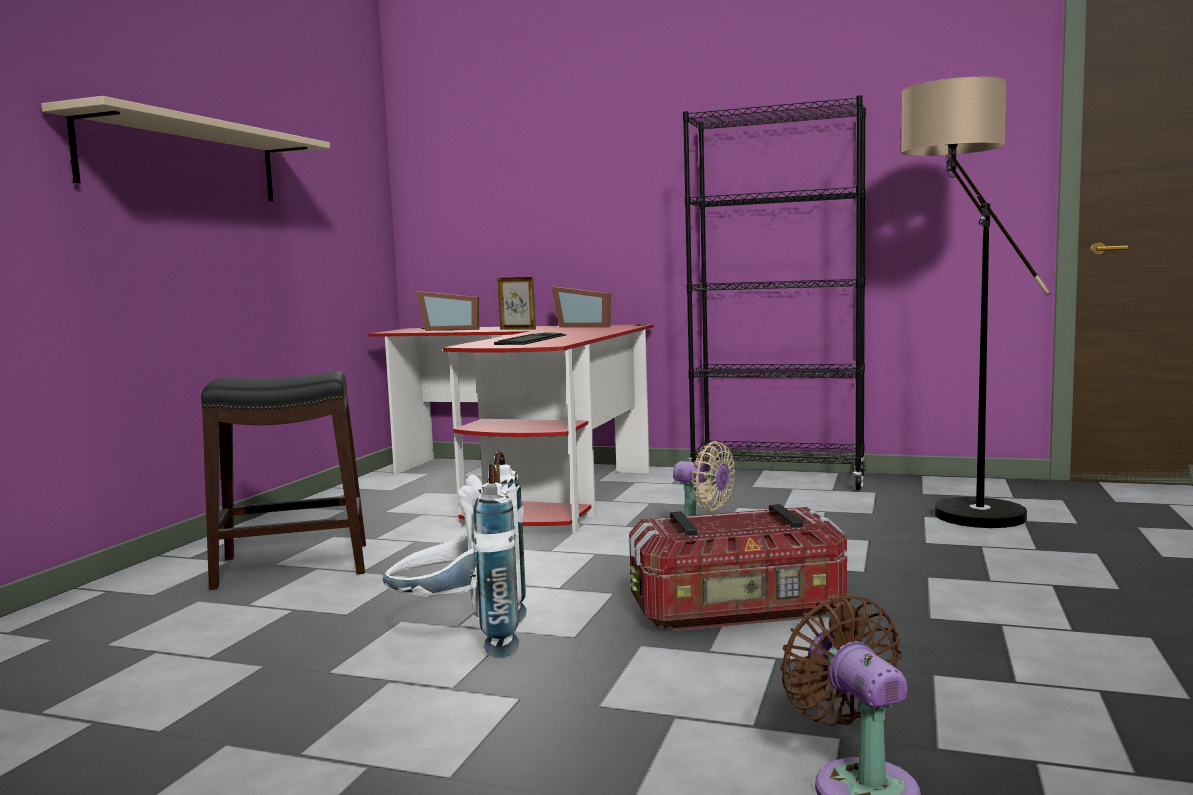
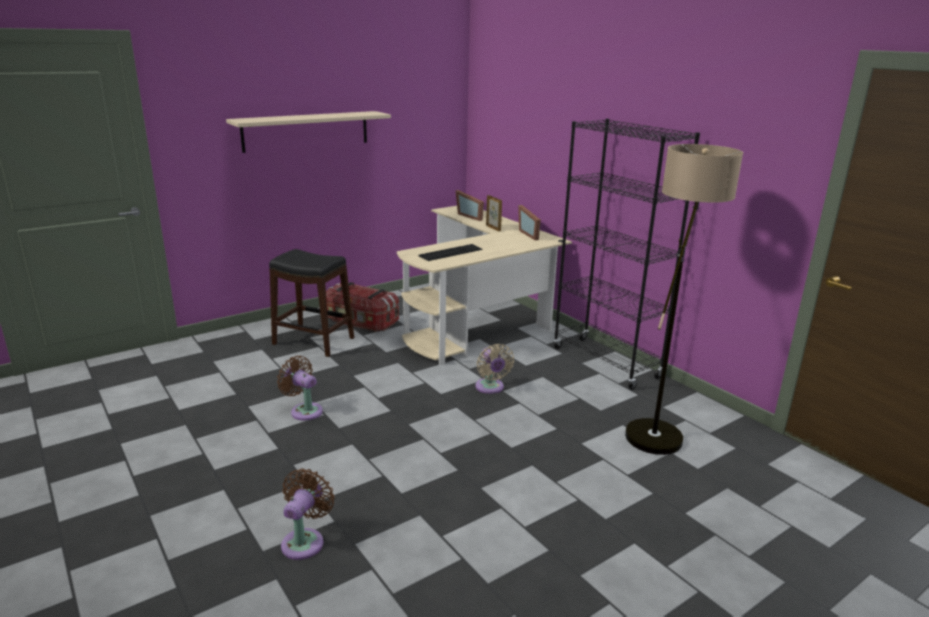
camera: 35 degrees right, 15 degrees up
(462, 639) = (304, 410): white backpack -> brown fan
(531, 485) = (480, 319): red desk -> beige desk
(738, 612) = (415, 444): storage box -> storage box (360, 322)

